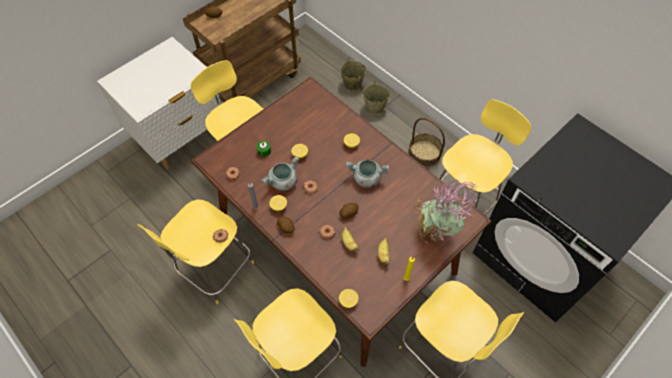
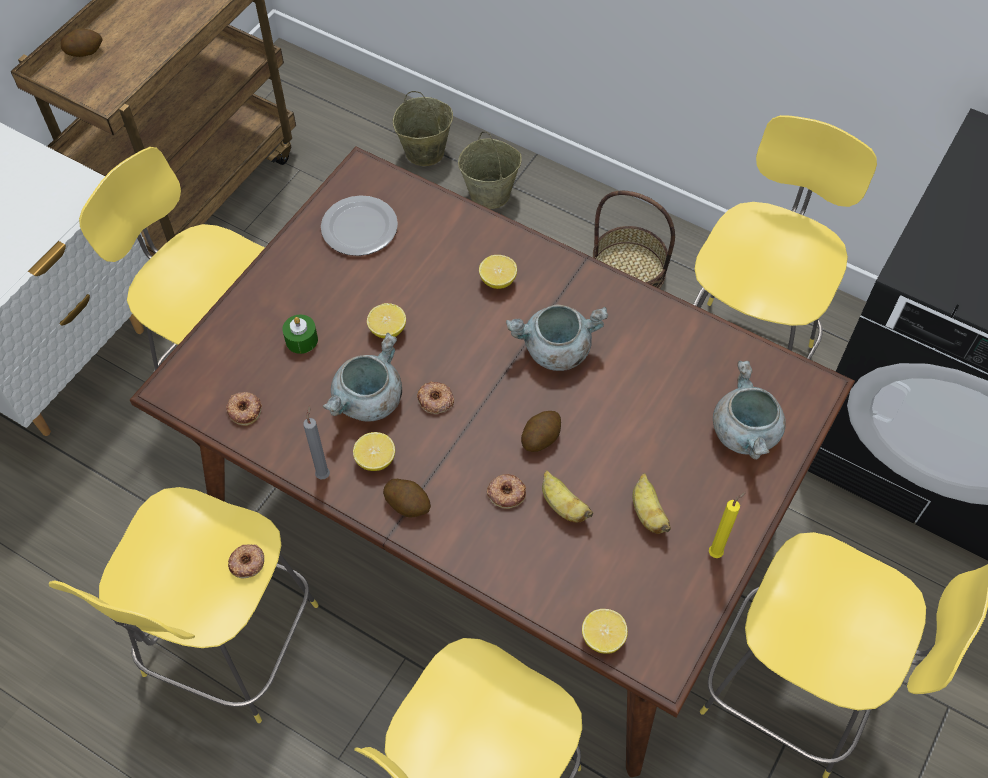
camera: 15 degrees left, 0 degrees up
(301, 111) = (358, 229): none -> plate
(436, 232) = (746, 433): potted plant -> grey cooking pot

